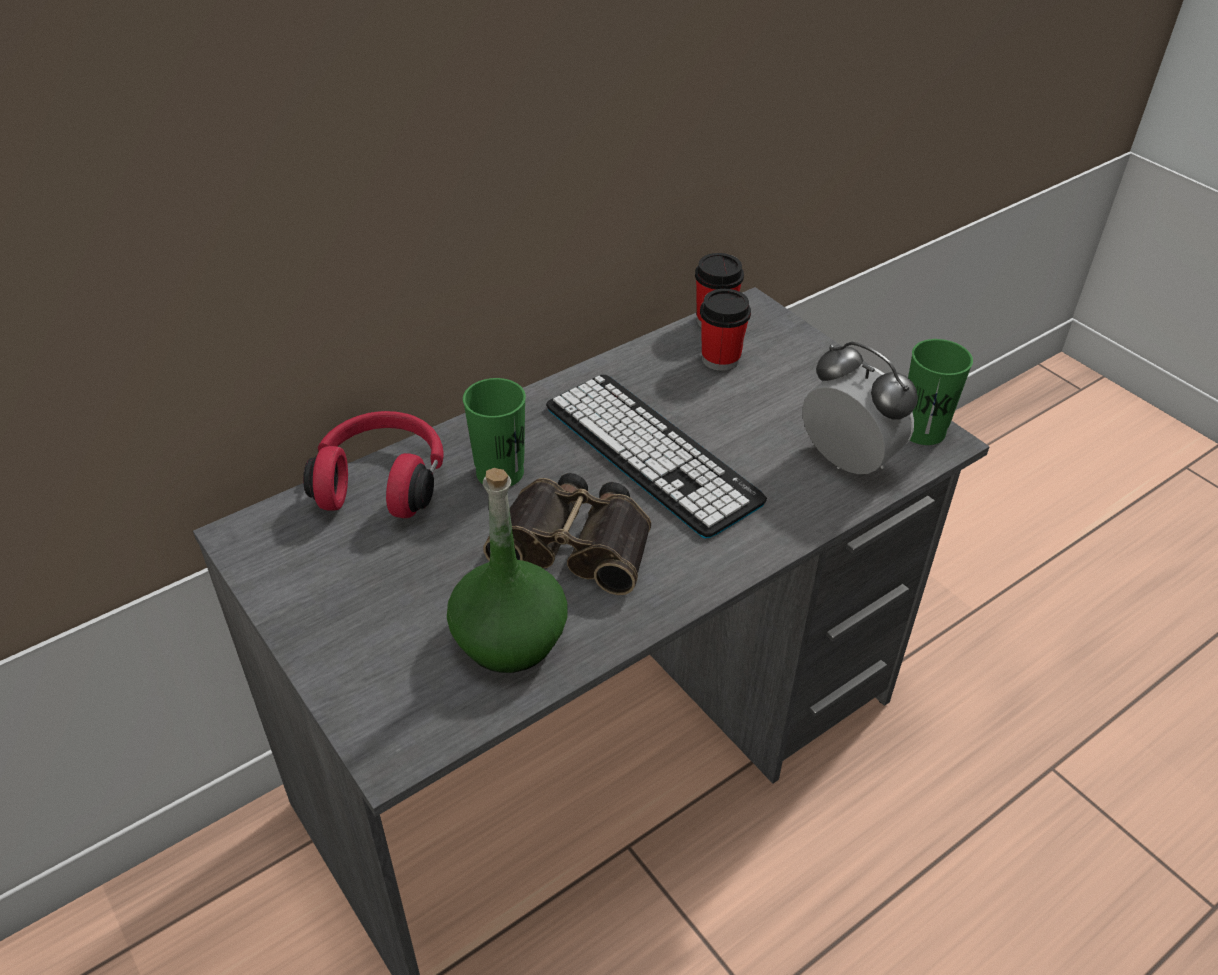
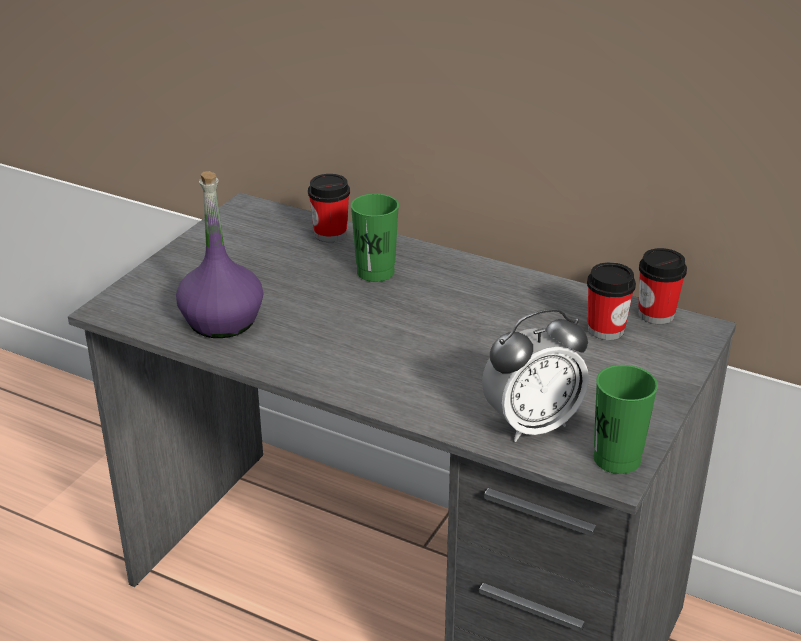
camera: 65 degrees right, 10 degrees down
(382, 481) = (330, 234): red headphones -> cup
(509, 638) = (222, 321): green bottle -> purple bottle
(576, 542) = (330, 321): binoculars -> none
(651, 453) = (452, 327): keyboard -> none
(848, 461) = (531, 424): alarm clock -> alarm clock turned 45 degrees clockwise

